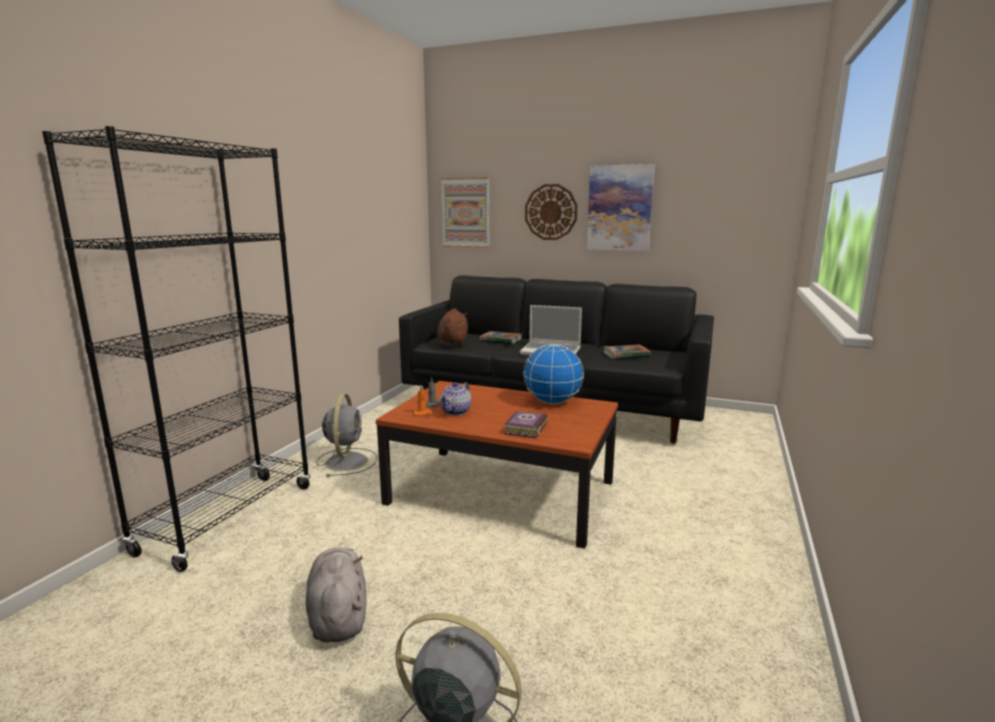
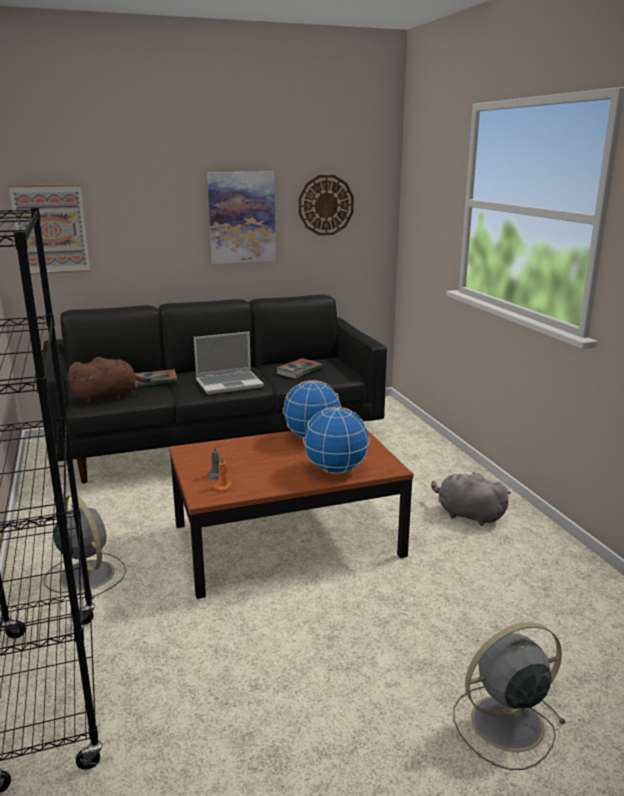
camera: 40 degrees left, 5 degrees up
(338, 615) = (311, 704): grey plush toy -> grey plush toy (467, 515)
(453, 343) = (108, 397): brown plush toy -> brown plush toy turned 105 degrees clockwise
(456, 412) = (251, 474): teapot -> none
(524, 429) = (335, 470): book -> globe
(551, 212) = (165, 224): wall clock -> wall clock (325, 205)

